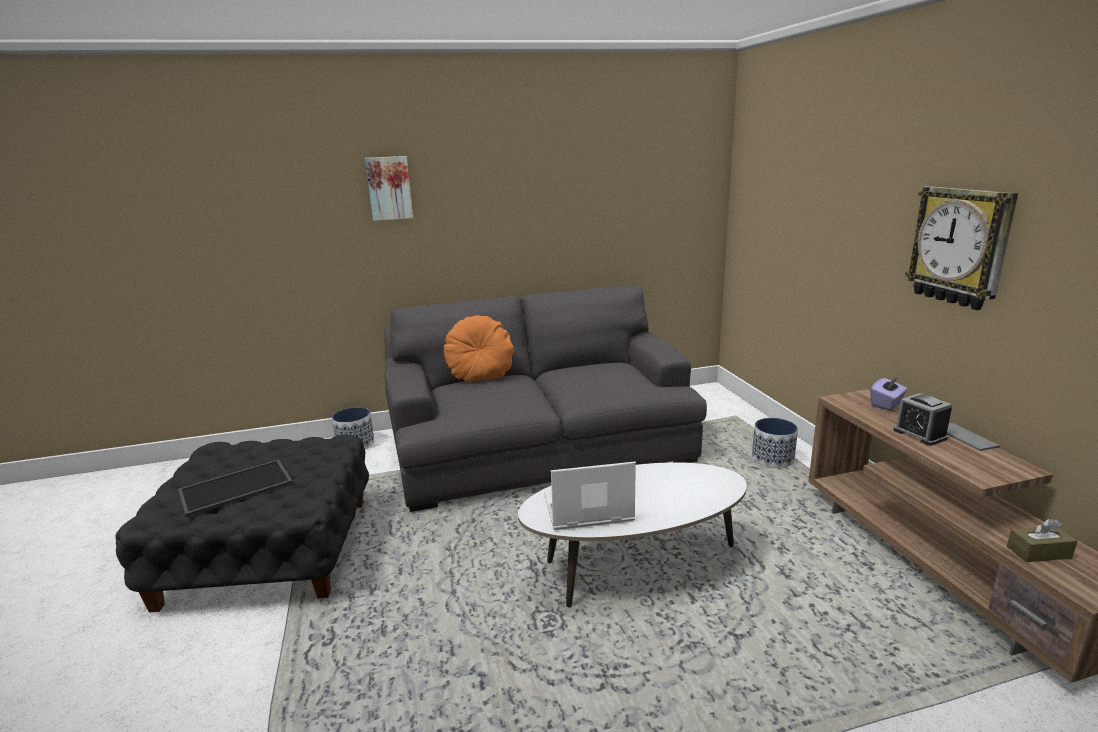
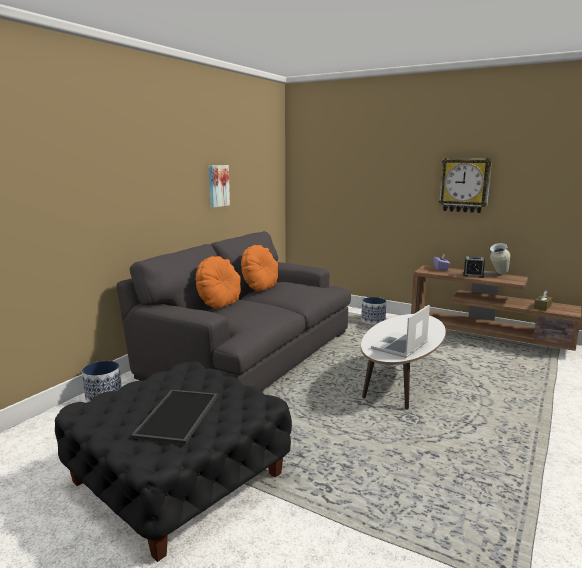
camera: 45 degrees left, 5 degrees down
(389, 188) = (114, 158): picture -> picture (218, 185)
(569, 367) = (260, 289): none -> orange pillow
(974, 449) = (497, 275): none -> vase

